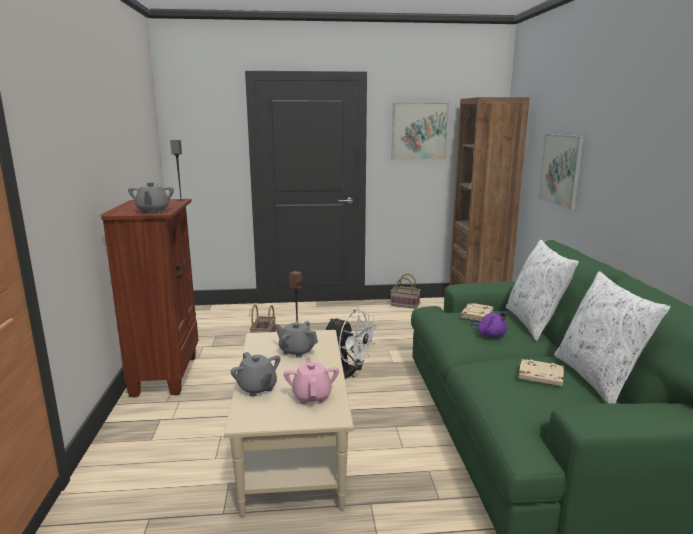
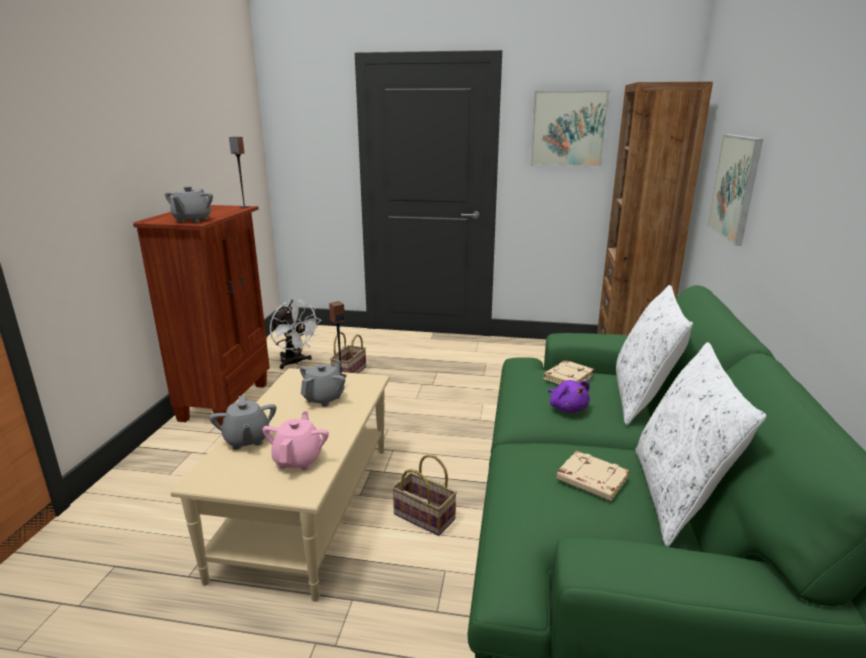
camera: 15 degrees right, 5 degrees up
(296, 351) = (324, 398): grey teapot -> grey teapot turned 75 degrees clockwise
(349, 375) = (419, 429): white fan -> white fan (294, 363)
(404, 305) = (535, 347): basket -> basket (422, 517)

